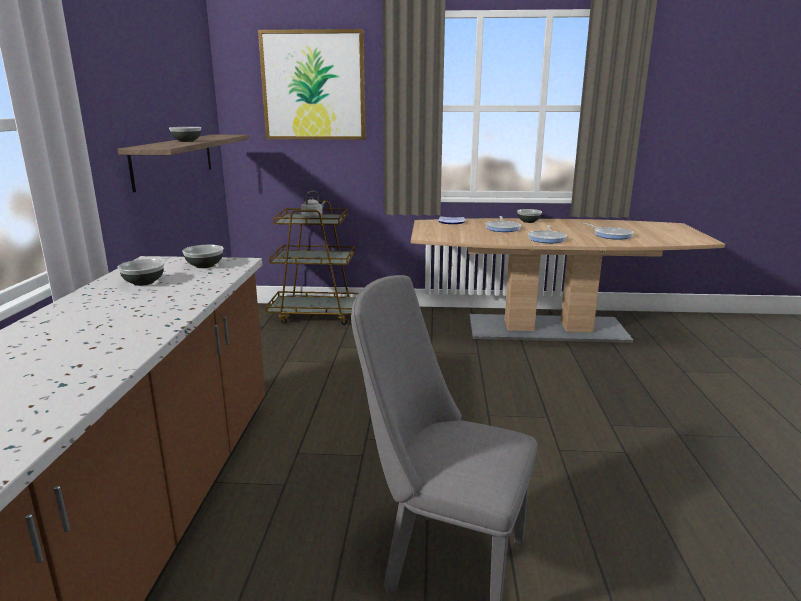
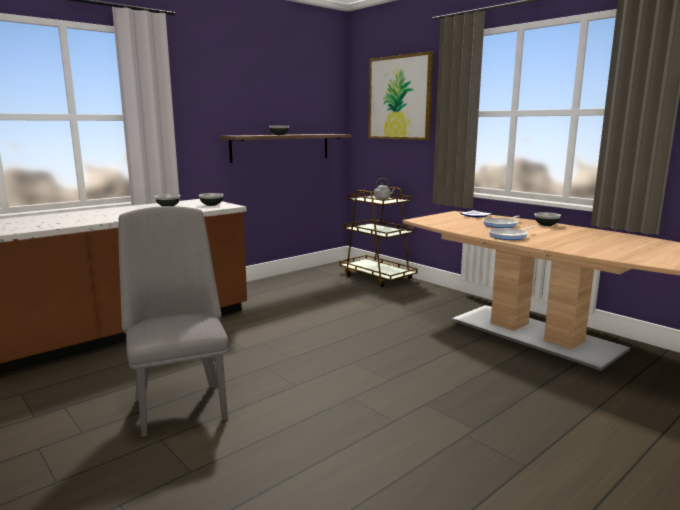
camera: 45 degrees right, 5 degrees down
(611, 235) = (586, 245): frying pan -> none

